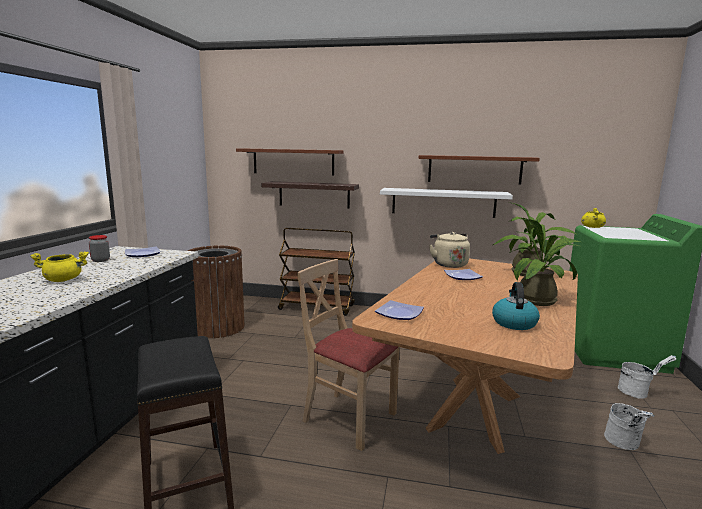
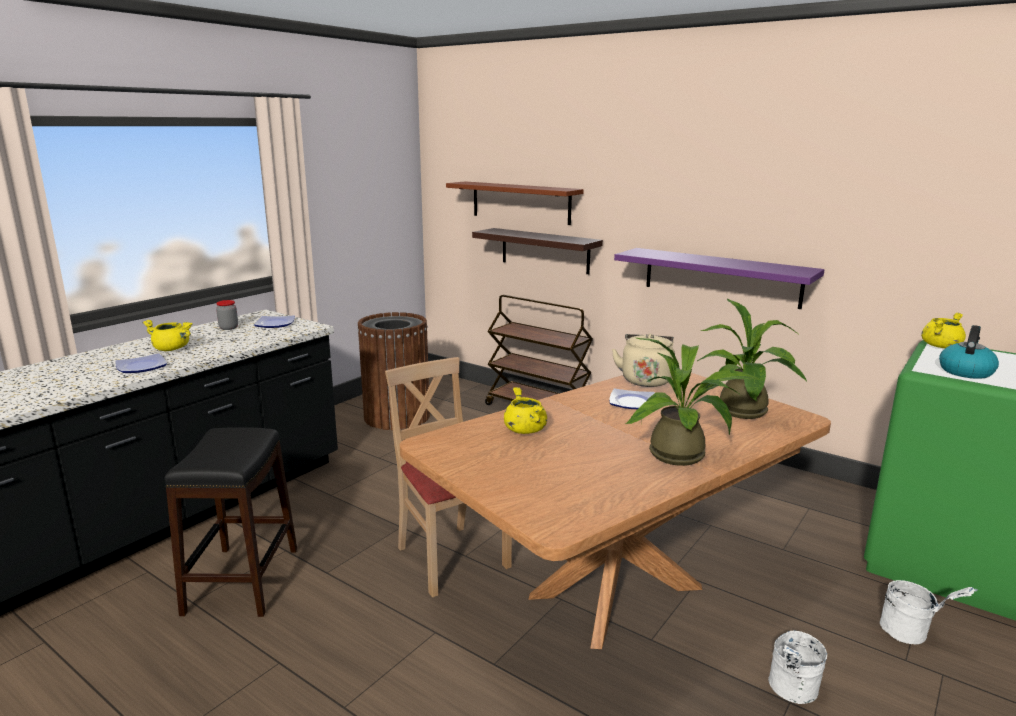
camera: 25 degrees right, 5 degrees up
(399, 314) = (466, 441): plate -> plate (141, 367)
(426, 301) = (524, 430): none -> yellow cooking pot
(443, 202) = (721, 277): white shelf -> purple shelf
(474, 169) = (771, 228): brown shelf -> none
(513, 323) = (588, 479): kettle -> kettle (965, 371)

